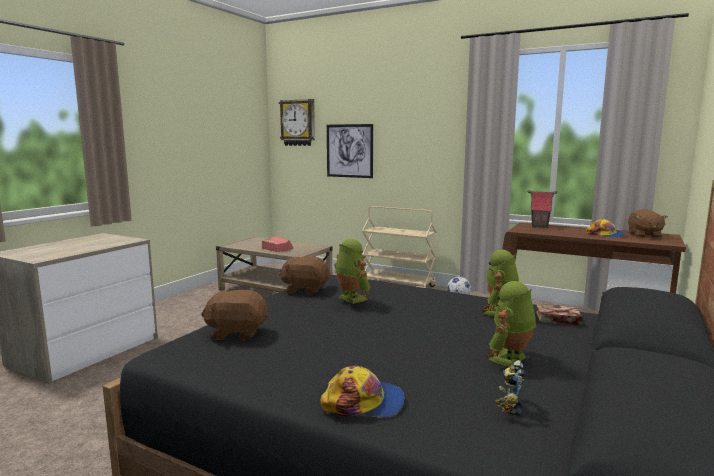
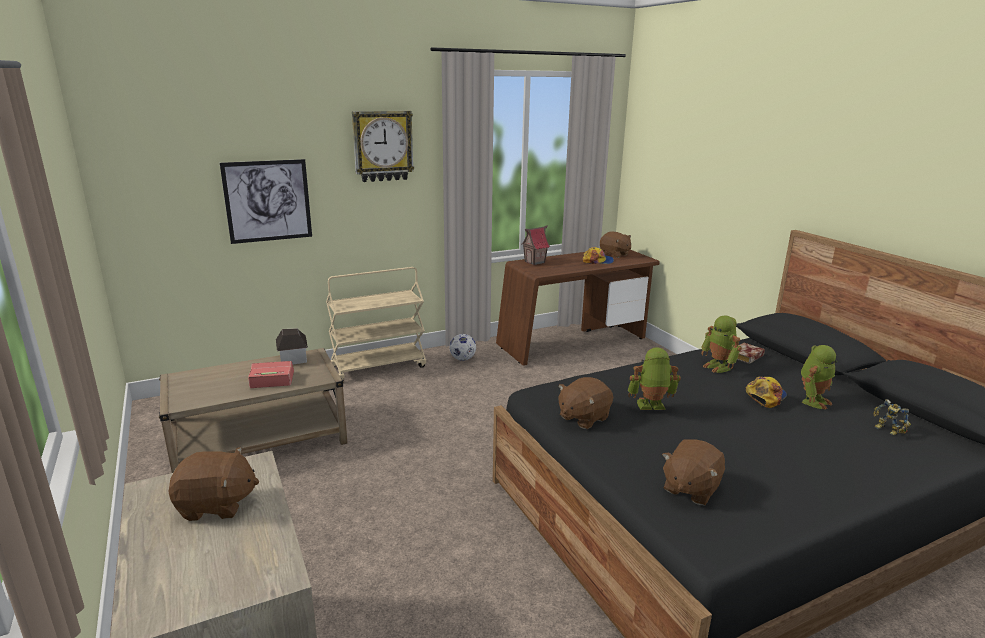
camera: 55 degrees left, 10 degrees up
(93, 243) = (216, 505): none -> brown plush toy
(298, 123) = (155, 161): wall clock -> wall clock (382, 146)
(307, 245) = (293, 359): none -> toy house
(364, 402) = (868, 475): cap -> cap (765, 396)
(510, 360) = (812, 400): toy robot -> toy robot turned 120 degrees counterclockwise

